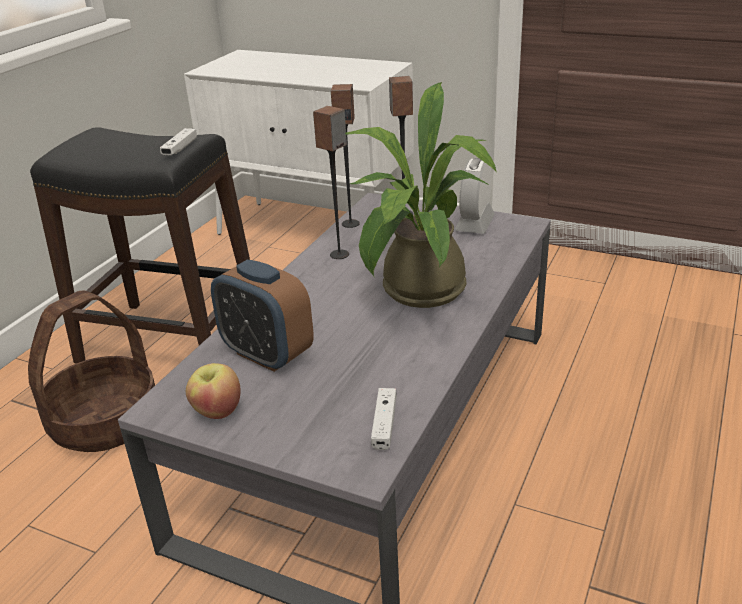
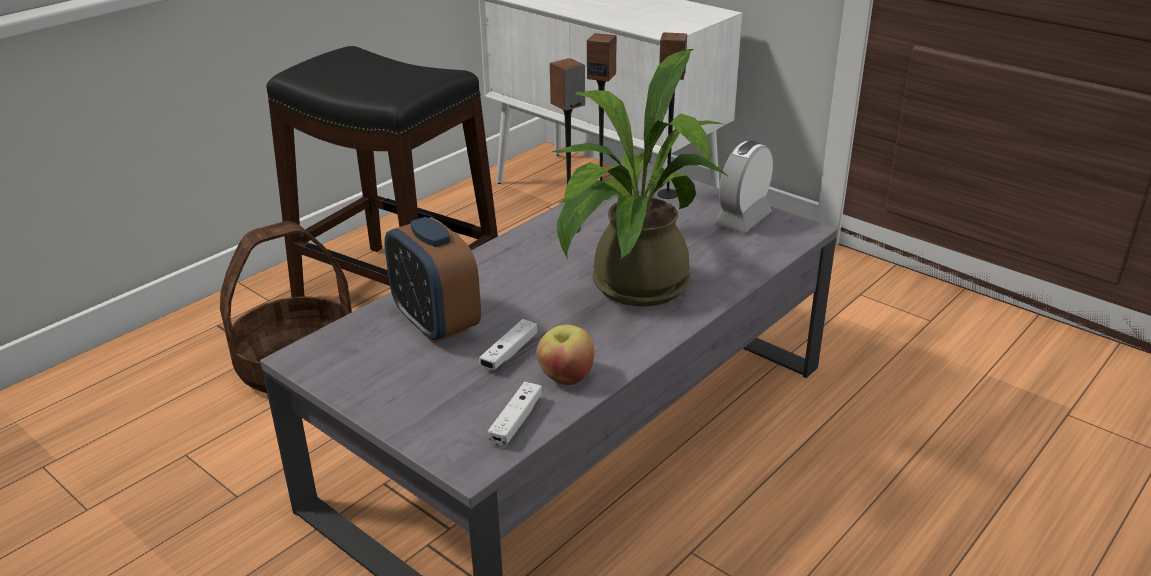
camera: 15 degrees right, 0 degrees up
(180, 148) = (419, 83): white game controller -> white game controller (509, 353)
(217, 411) = (357, 371): apple -> apple (565, 376)

